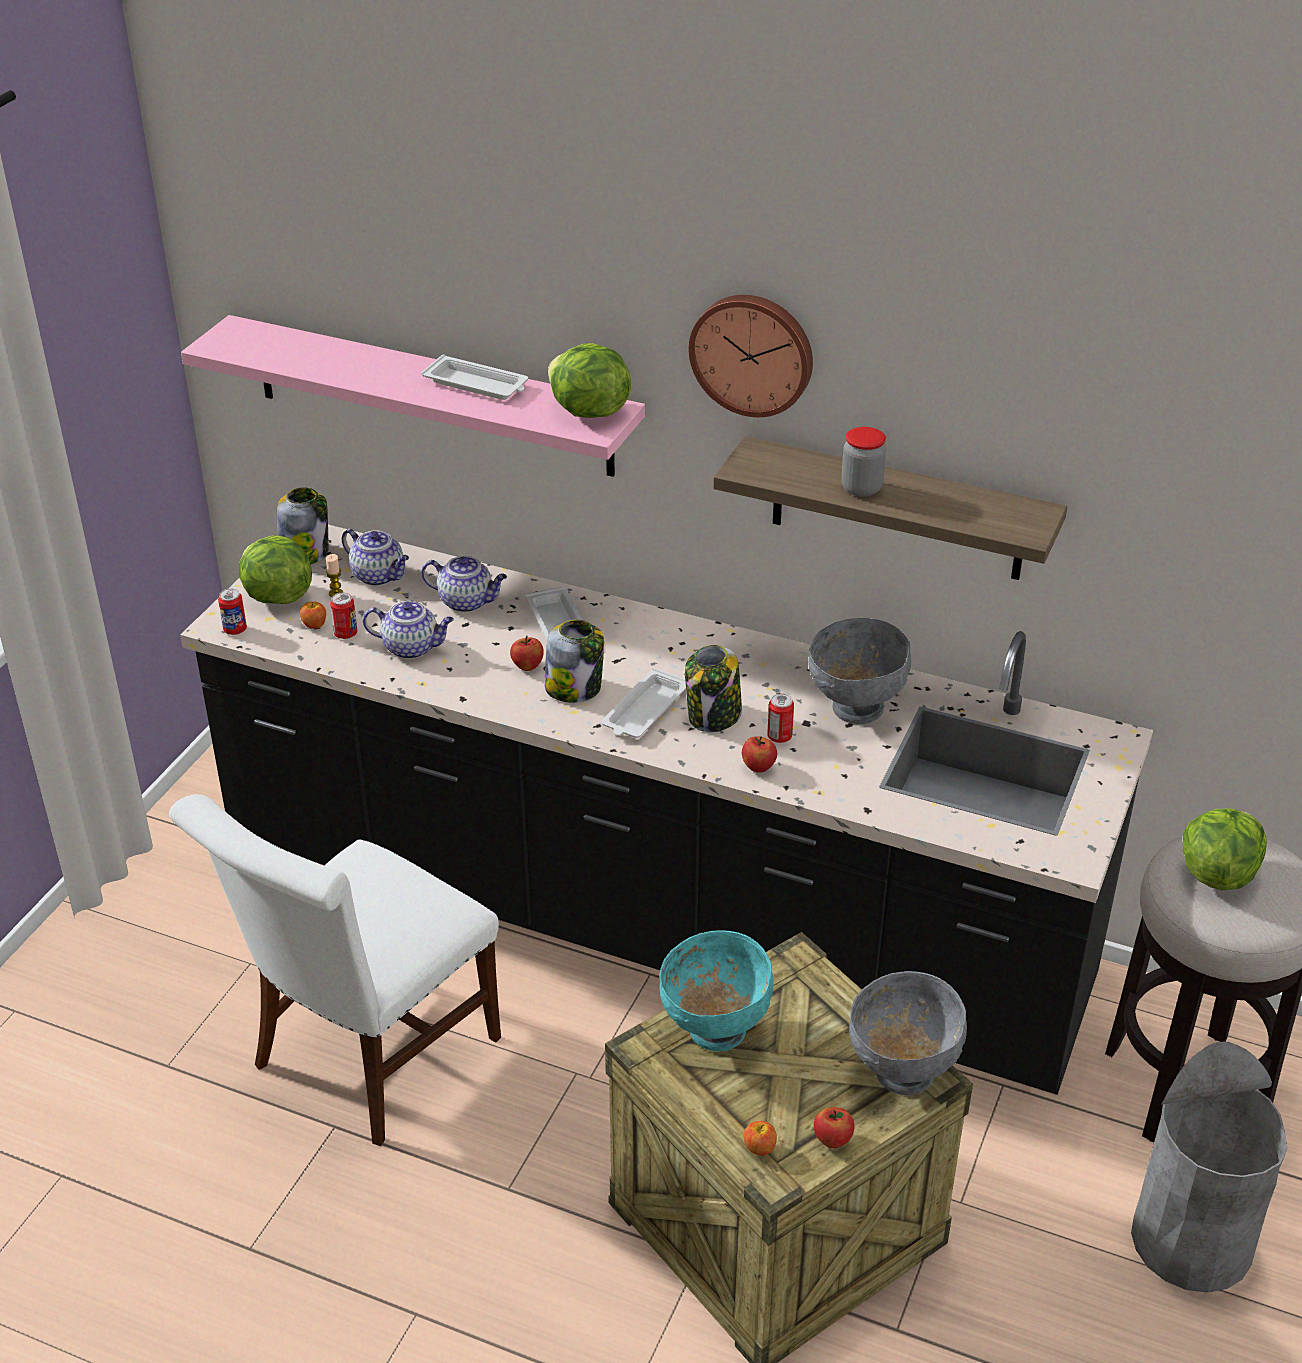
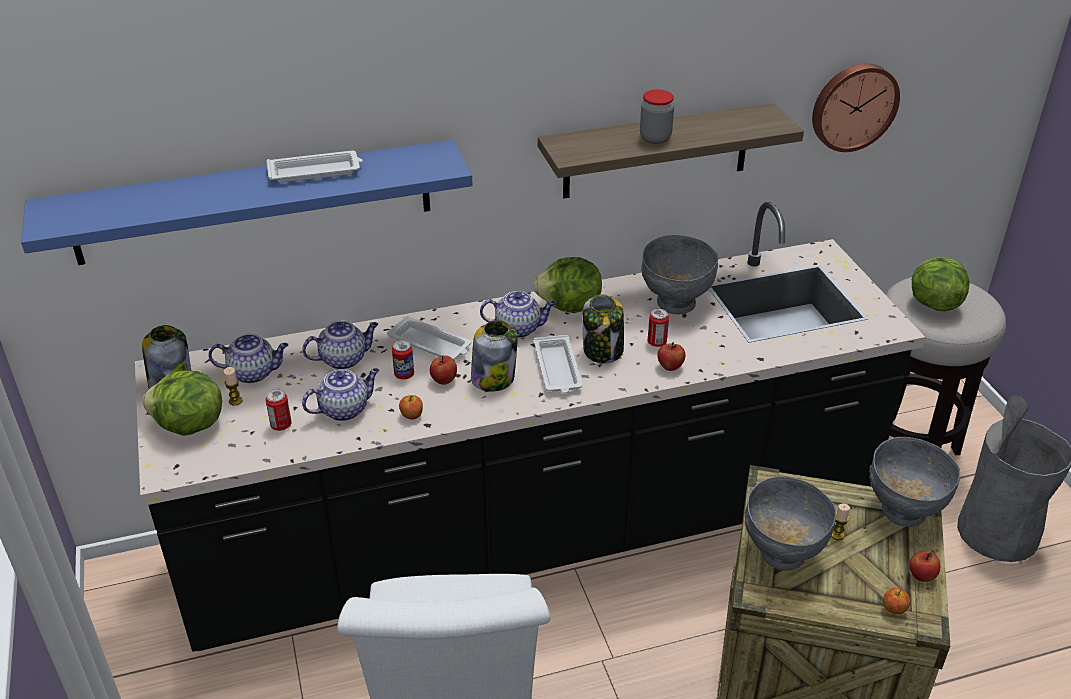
camera: 40 degrees left, 0 degrees up
(235, 630) = (185, 467): can -> can (404, 375)
(314, 624) = (247, 431): apple -> apple (411, 415)
(432, 396) = (254, 202): pink shelf -> blue shelf
(588, 412) = (424, 159): lettuce -> lettuce (569, 307)
(661, 653) = (519, 328): none -> teapot
(715, 1030) = (781, 554): turquoise bowl -> grey bowl
(753, 353) = (542, 66): wall clock -> wall clock (853, 106)
(800, 1049) = (837, 535): none -> candle

